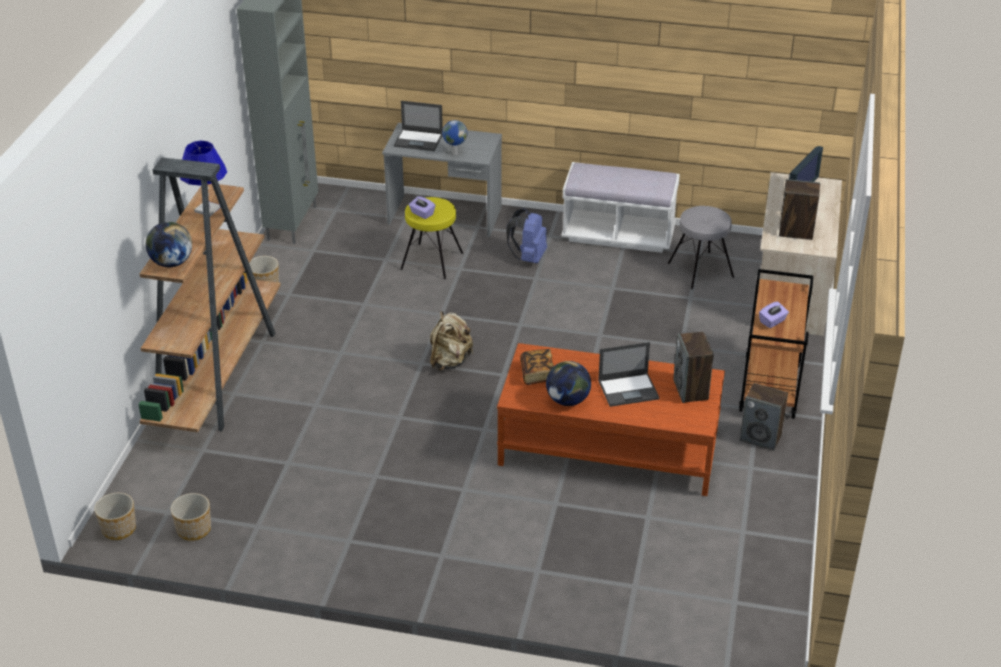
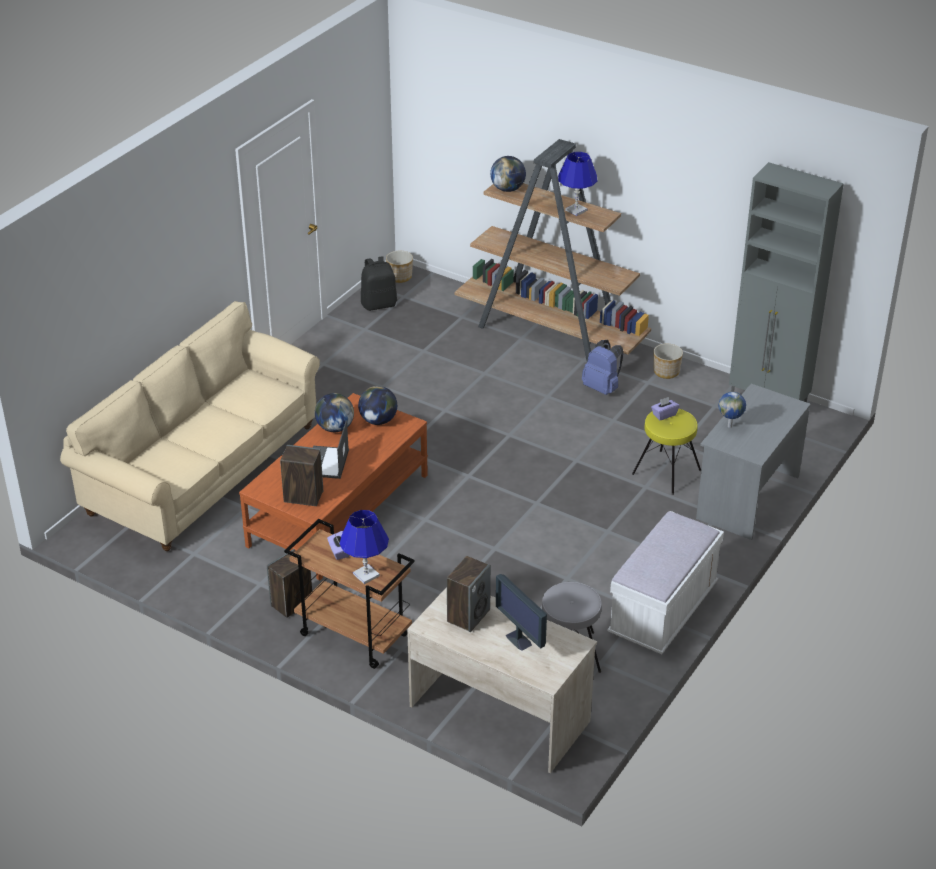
camera: 110 degrees right, 0 degrees up
(193, 529) = (379, 304): planter -> black backpack
(419, 140) = (766, 409): laptop -> none
(450, 361) = (503, 450): beige backpack -> none
(528, 257) = (646, 535): blue backpack -> blue backpack (602, 388)
(537, 374) = (378, 421): book -> globe
(607, 575) = (203, 470): none -> beige sofa
(788, 299) = (366, 575): none -> blue table lamp

